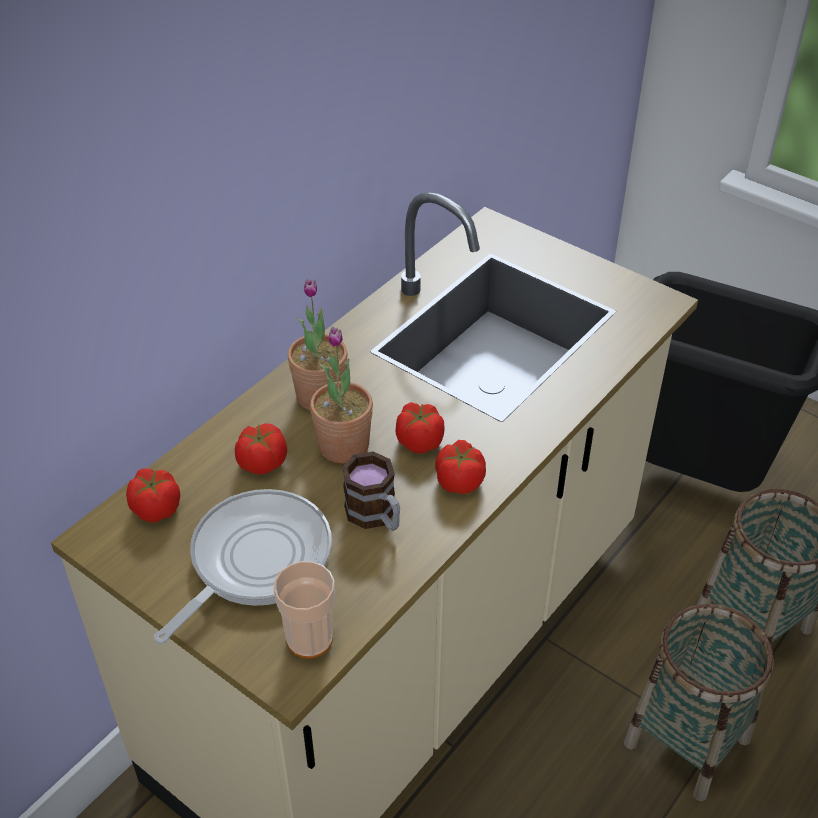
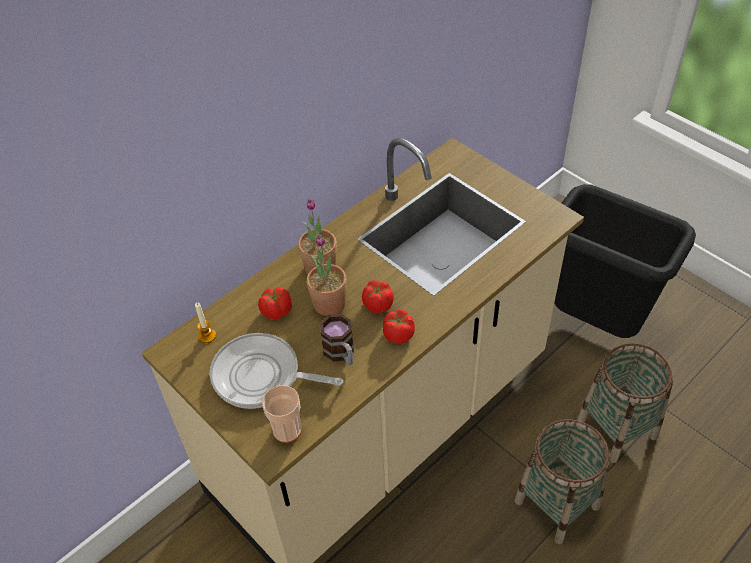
camera: 10 degrees right, 5 degrees up
(156, 508) = (207, 336): tomato -> candle
(254, 561) = (261, 376): frying pan -> frying pan turned 120 degrees counterclockwise

